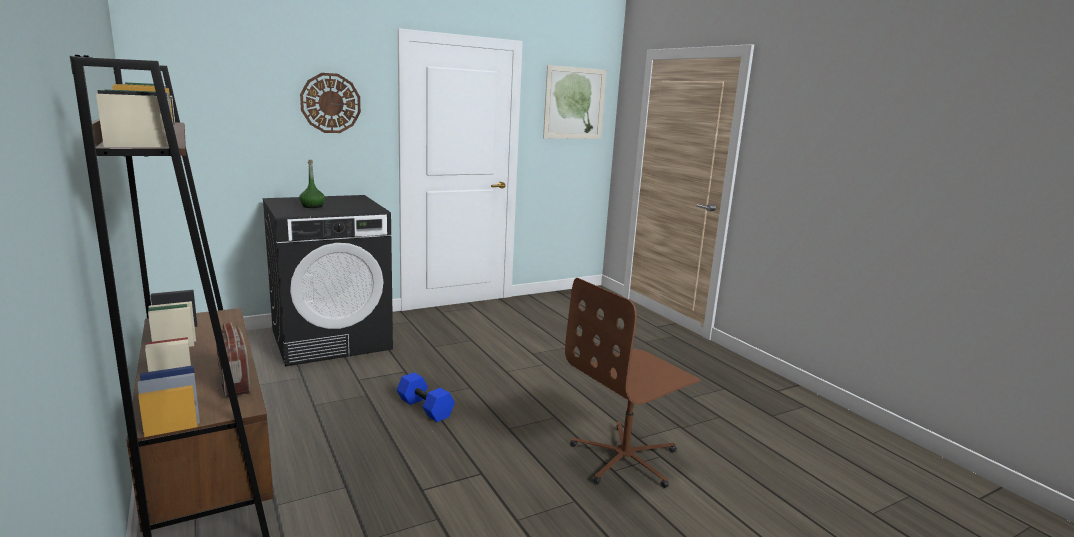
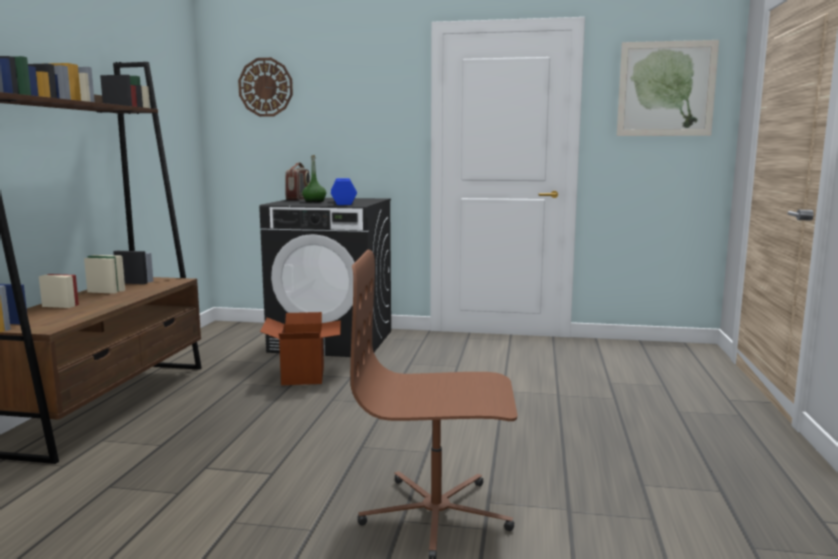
camera: 40 degrees right, 5 degrees down
(234, 383) = (79, 315): radio -> radio (298, 199)
(330, 103) = (362, 105): wall clock -> wall clock (265, 87)
(362, 380) = (304, 375): none -> cardboard box
(424, 408) = (315, 408): blue dumbbell -> blue dumbbell (342, 203)

